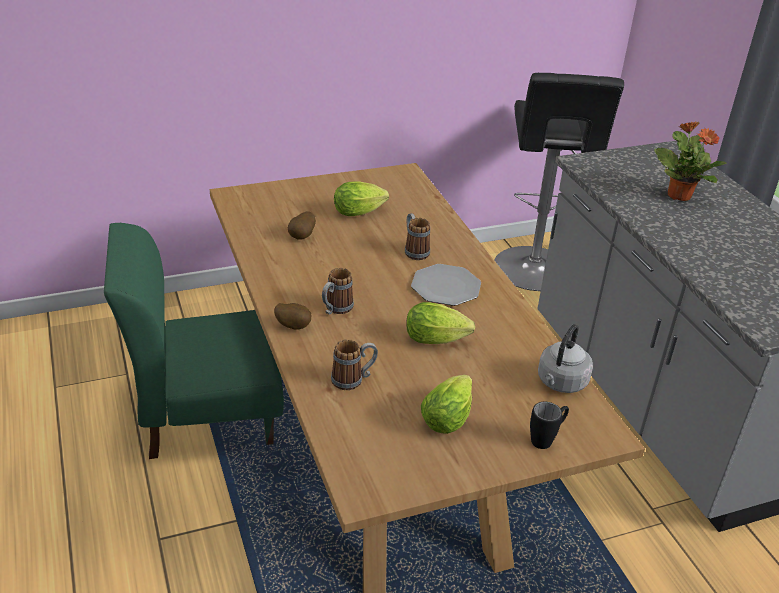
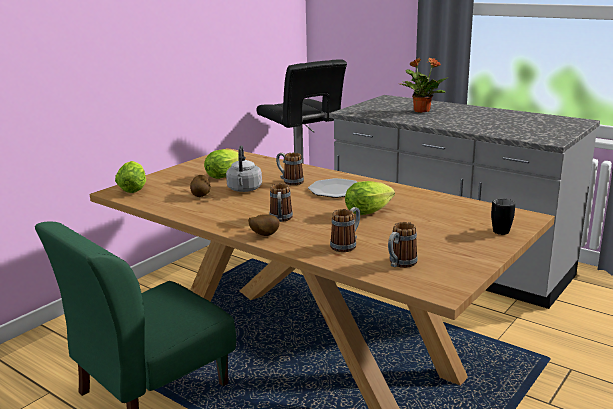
camera: 30 degrees left, 15 degrees down
(370, 434) = (400, 264): none -> mug
(449, 416) = (433, 240): lettuce -> lettuce (134, 188)
(560, 383) = (469, 206): grey kettle -> grey kettle (244, 190)

